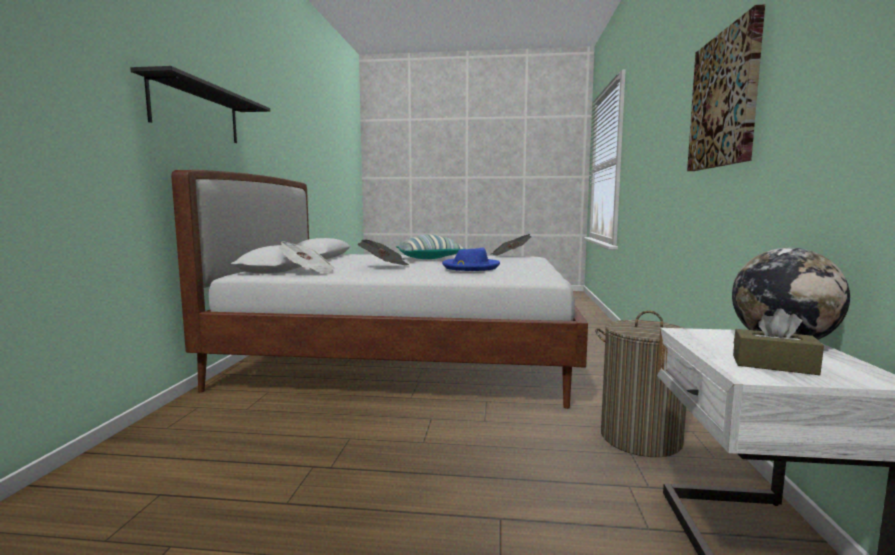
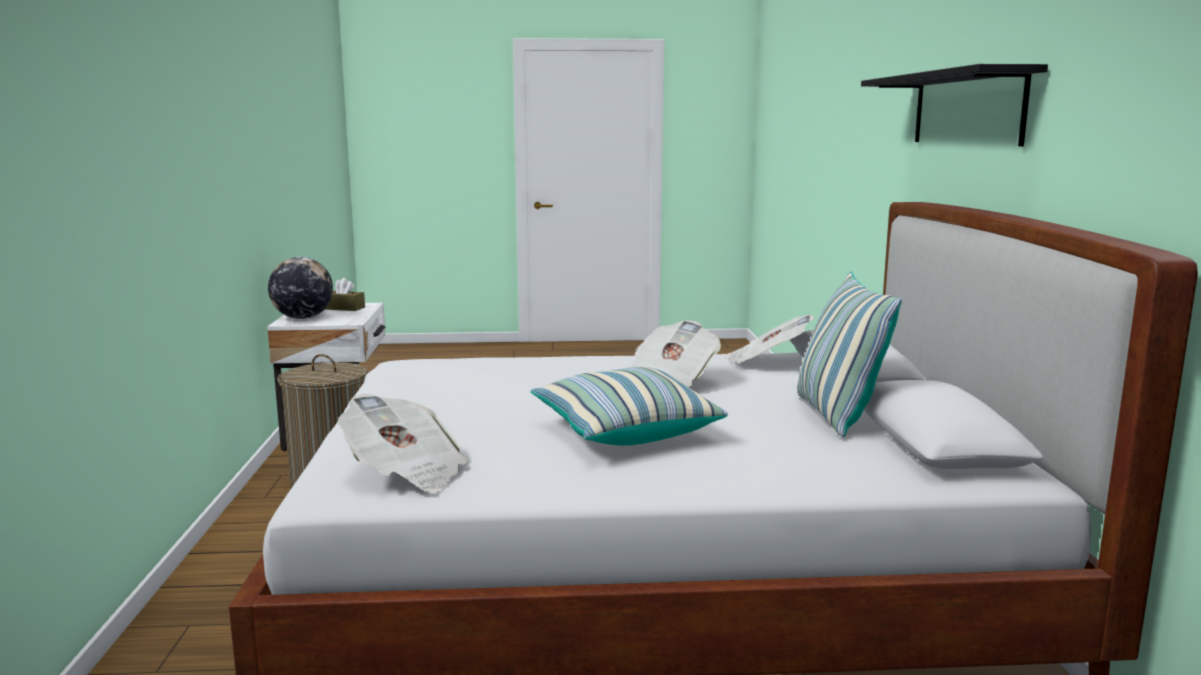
camera: 170 degrees right, 5 degrees up
(335, 261) = (836, 415): none -> pillow
(470, 267) = (515, 374): blue hat -> none
(725, 100) = (172, 122): picture -> none

